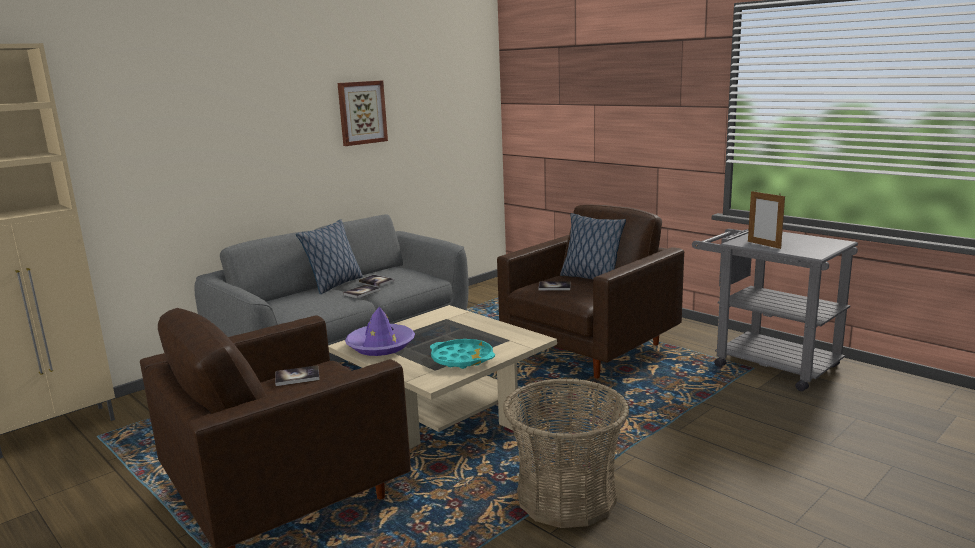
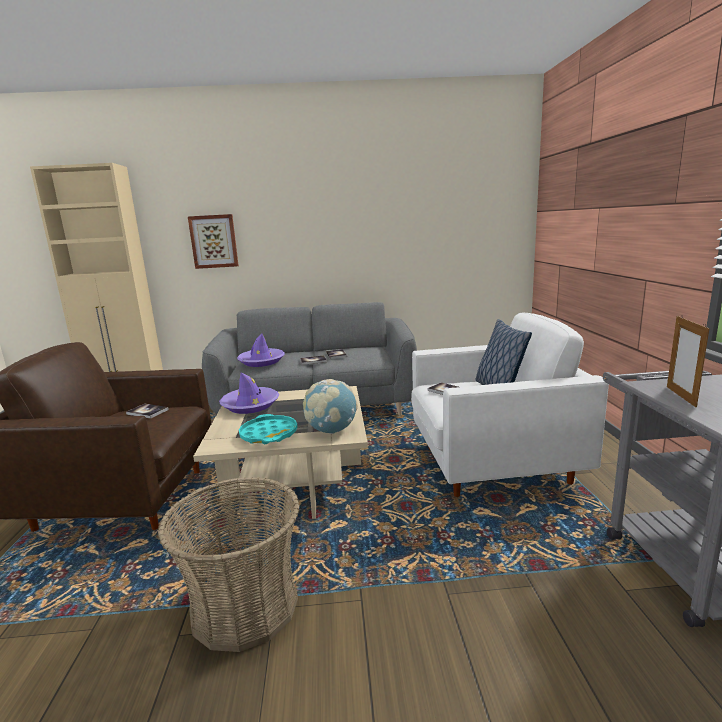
camera: 40 degrees right, 0 degrees up
(301, 305) = (261, 361): none -> purple hat
(334, 285) = (312, 352): pillow -> none
(362, 112) = (377, 216): picture -> picture (214, 241)
(511, 340) = (331, 430): none -> globe
(590, 350) = (493, 465): brown armchair -> white armchair

